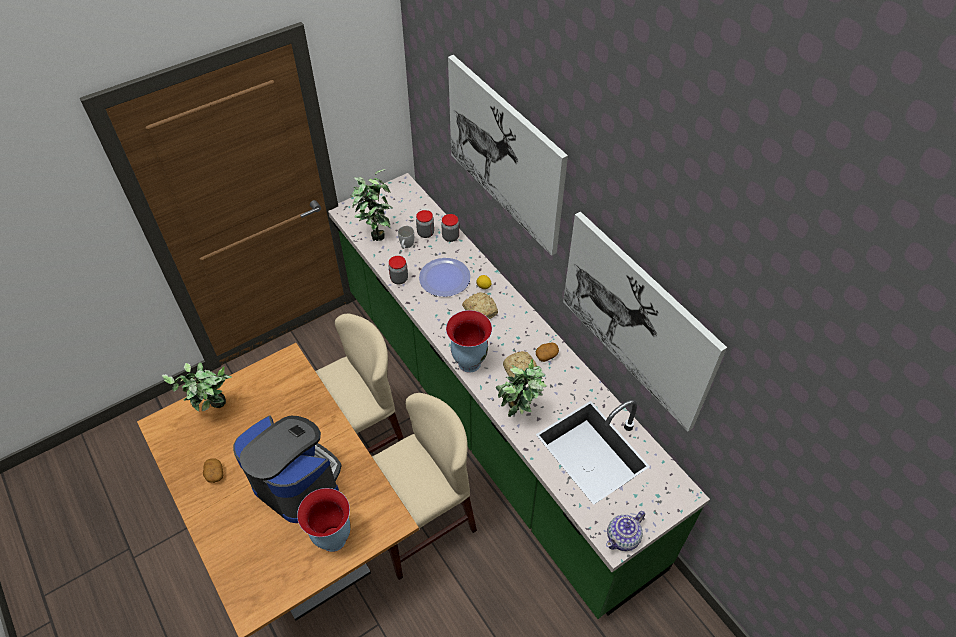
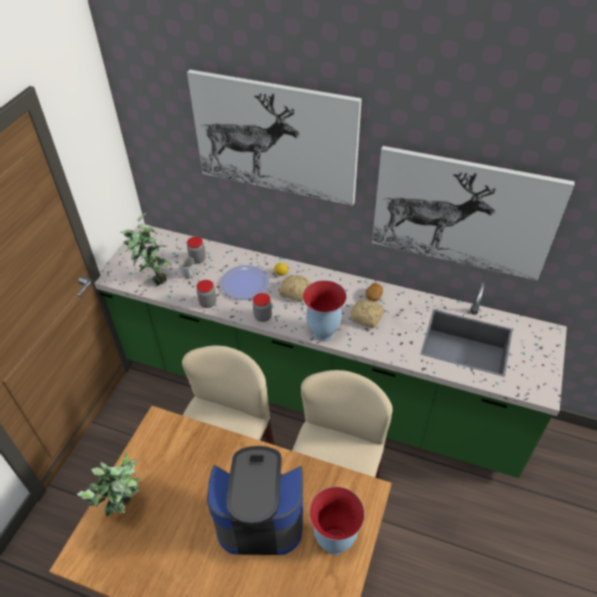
camera: 35 degrees left, 5 degrees down
(214, 473) = (175, 563): potato -> none
(450, 237) = (221, 252): jar -> jar (263, 316)
(519, 414) = (395, 347): potted plant -> none
(623, 538) = (544, 386): teapot -> none

